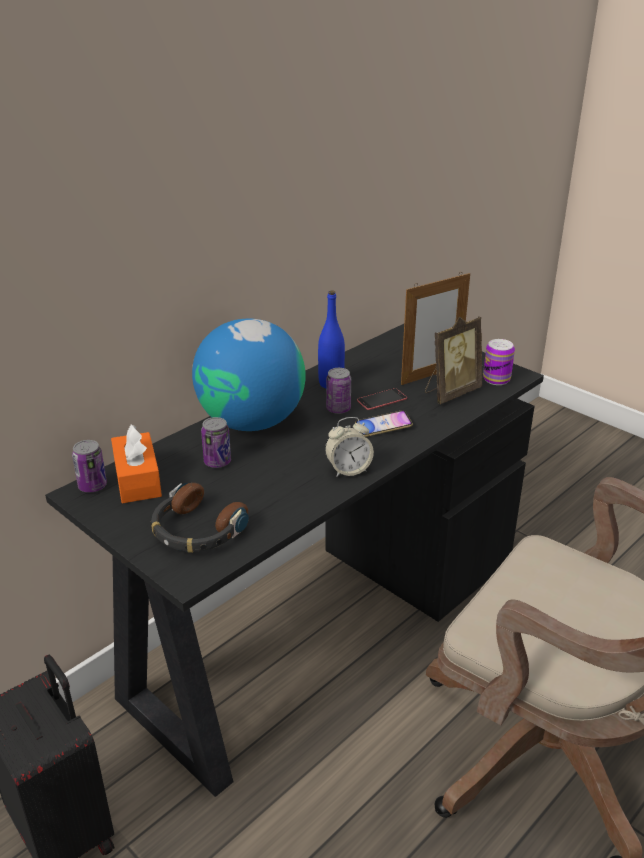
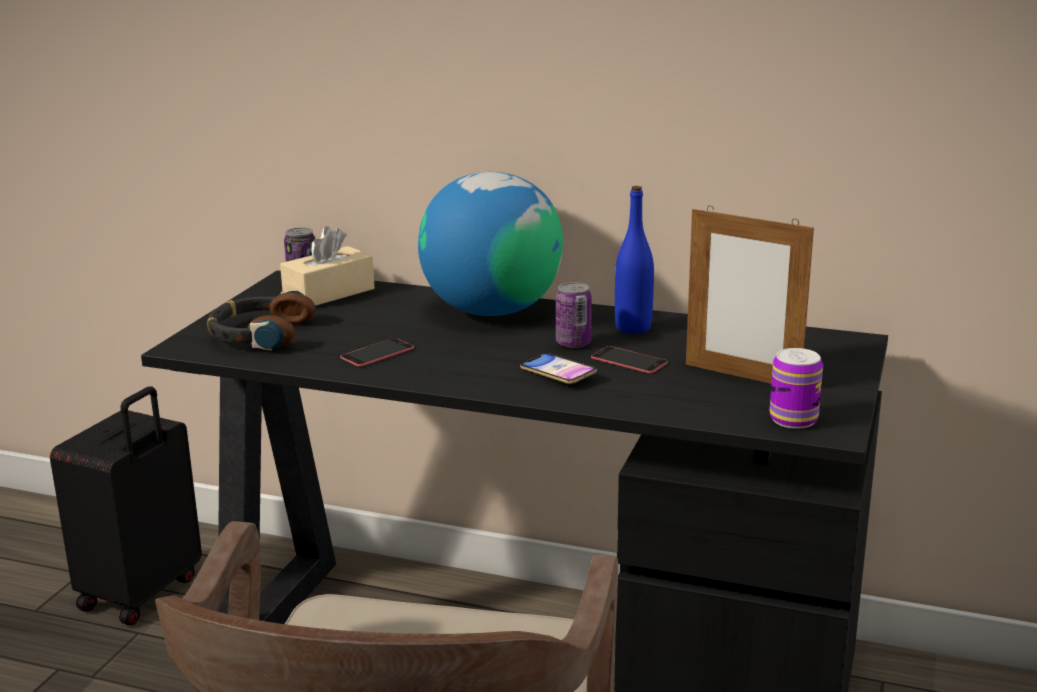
camera: 65 degrees right, 10 degrees down
(137, 479) = (329, 293): orange tissue box -> beige tissue box
(217, 462) = (391, 315): can -> none
(289, 484) = (377, 353): none -> phone
(348, 470) = (435, 374): alarm clock -> none
(450, 392) = (706, 396): picture frame -> none

